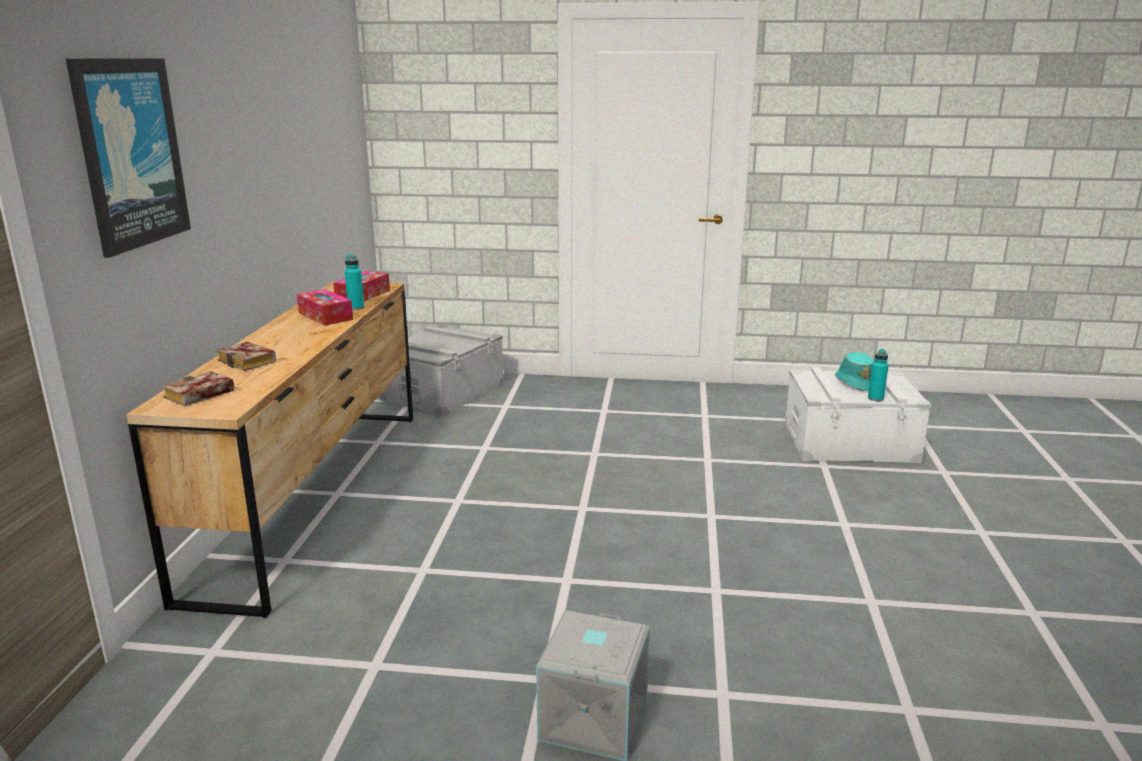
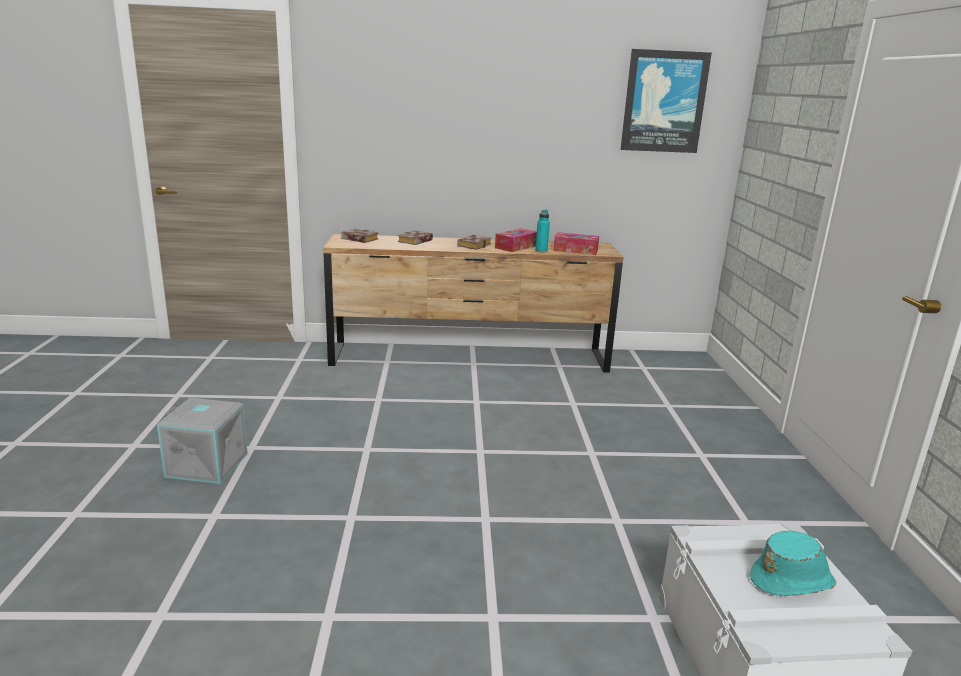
camera: 80 degrees right, 0 degrees up
(130, 153) = (380, 105): picture -> picture (664, 102)
(301, 333) = (474, 245): none -> book
(443, 392) = (675, 377): grey storage box -> none
(875, 398) = (730, 593): turquoise bottle -> none

